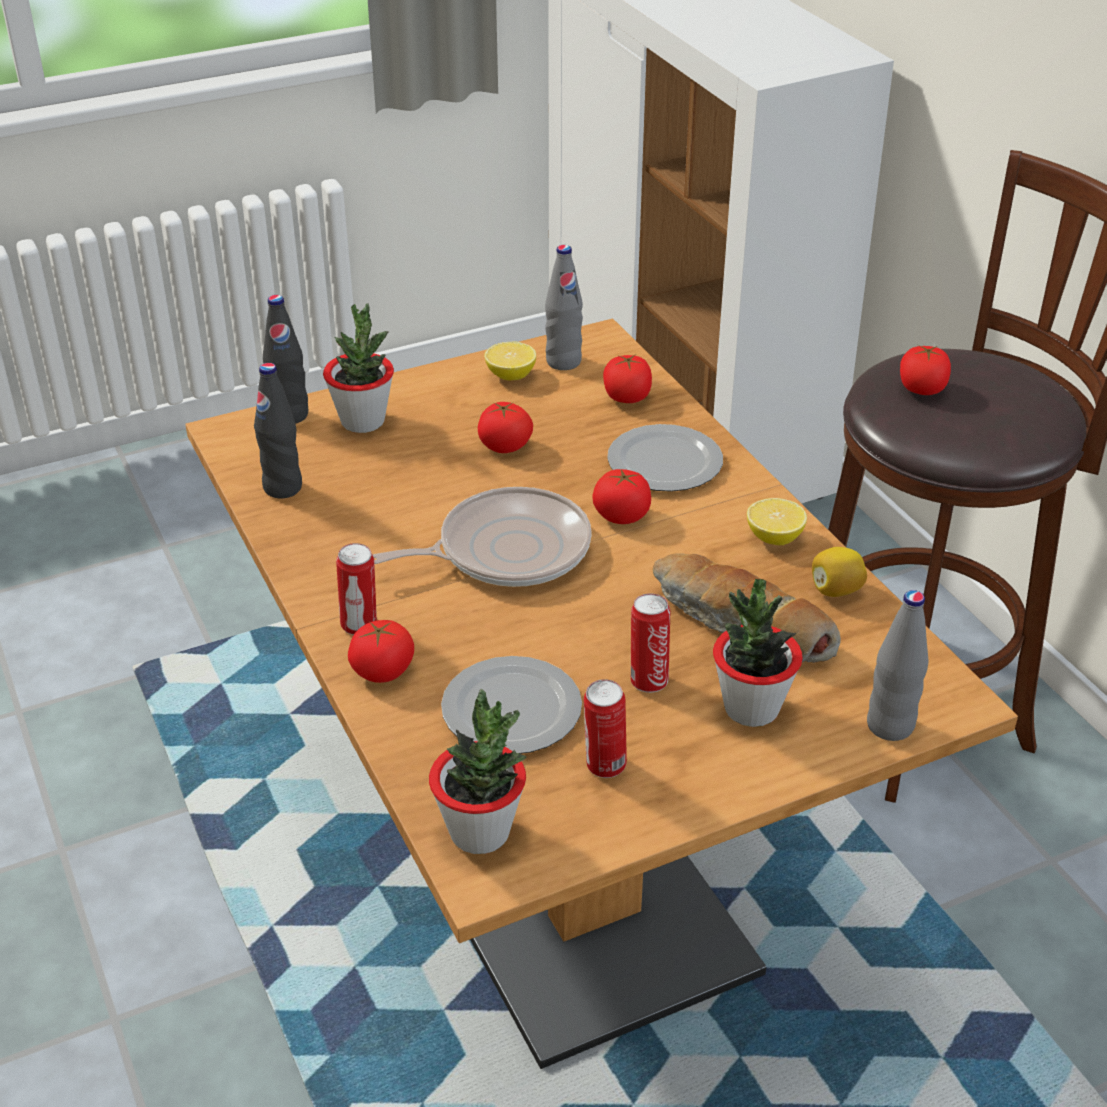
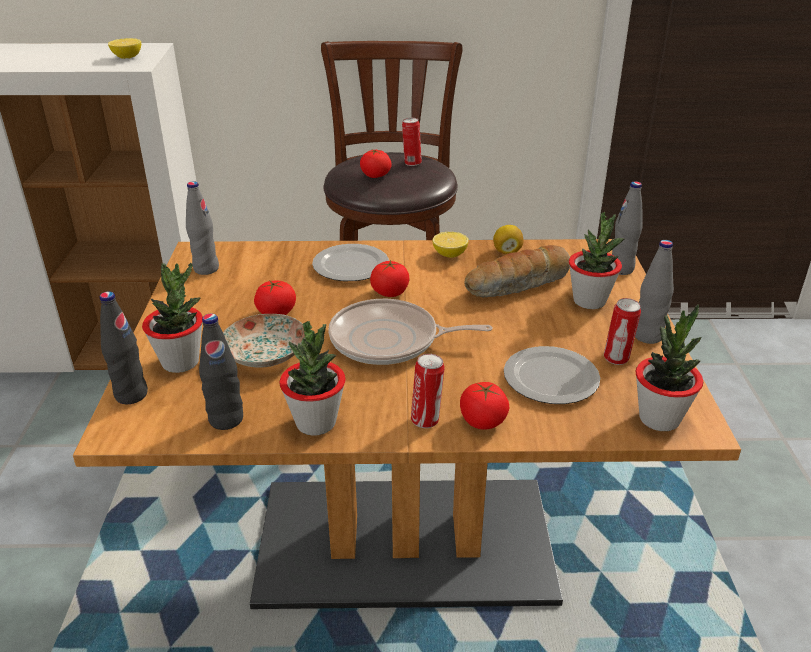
camera: 65 degrees left, 5 degrees down
(310, 548) = (316, 423): none -> potted plant
(413, 470) = (266, 355): none -> plate
(506, 550) = (390, 341): frying pan -> frying pan turned 90 degrees counterclockwise
(510, 375) = (198, 291): lemon -> lemon (127, 57)
(627, 398) = (271, 259): tomato -> none
(648, 680) = (549, 325): can -> can (411, 163)
(692, 789) = (647, 336): none -> grey bottle

